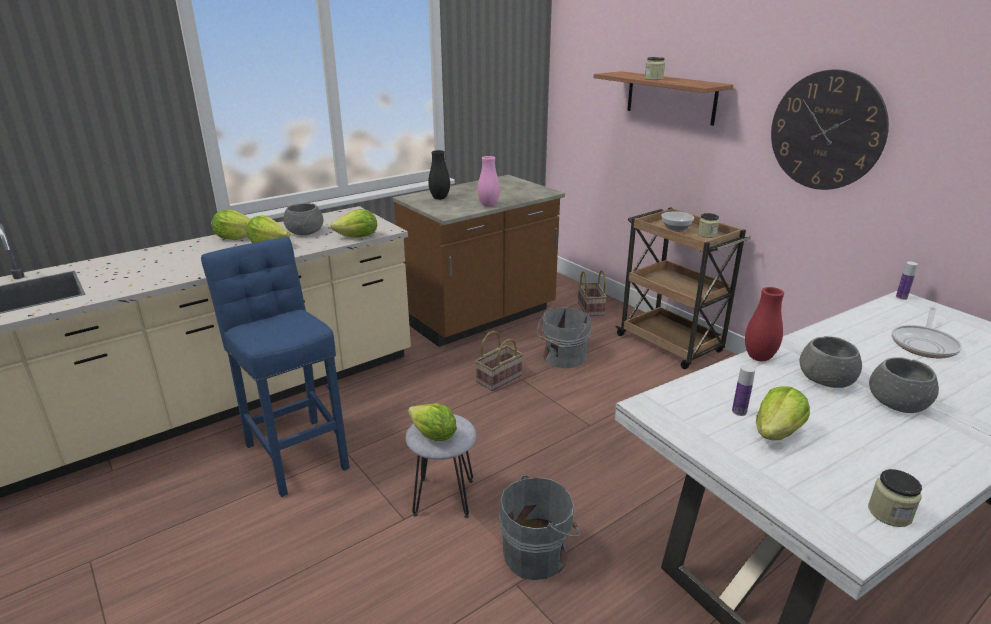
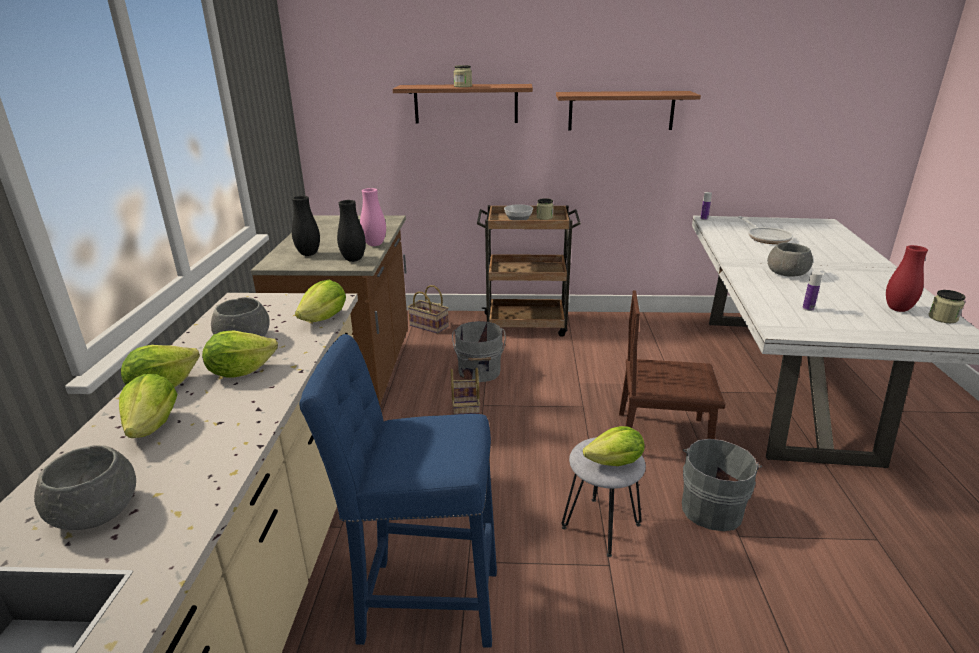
camera: 50 degrees left, 0 degrees up
(451, 210) = (353, 260): none -> black vase
(608, 486) = (663, 436): none -> brown chair
(759, 358) = (742, 277): red vase -> red vase (897, 309)
(777, 433) = (841, 309): lettuce -> lettuce (153, 426)
(826, 131) = (621, 110): wall clock -> shelf
(898, 403) = (828, 270): grey bowl -> grey bowl (97, 510)

